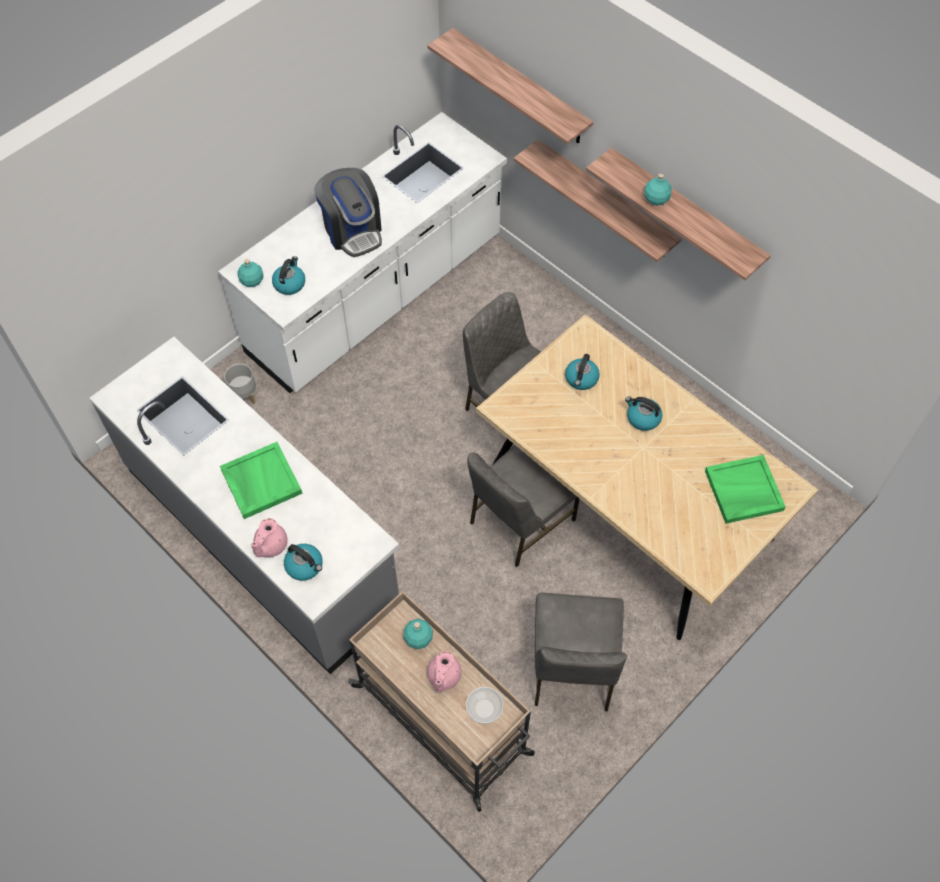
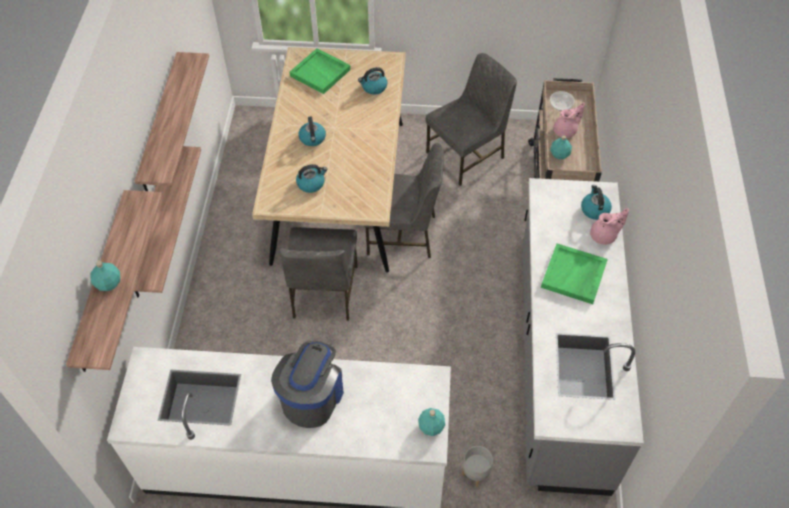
camera: 130 degrees left, 5 degrees down
(289, 283) = (407, 397): kettle -> kettle (374, 87)
(655, 199) = (172, 128): turquoise bottle -> turquoise bottle (109, 284)

